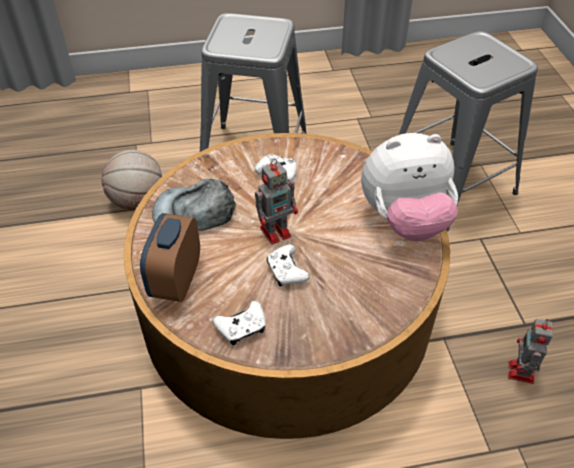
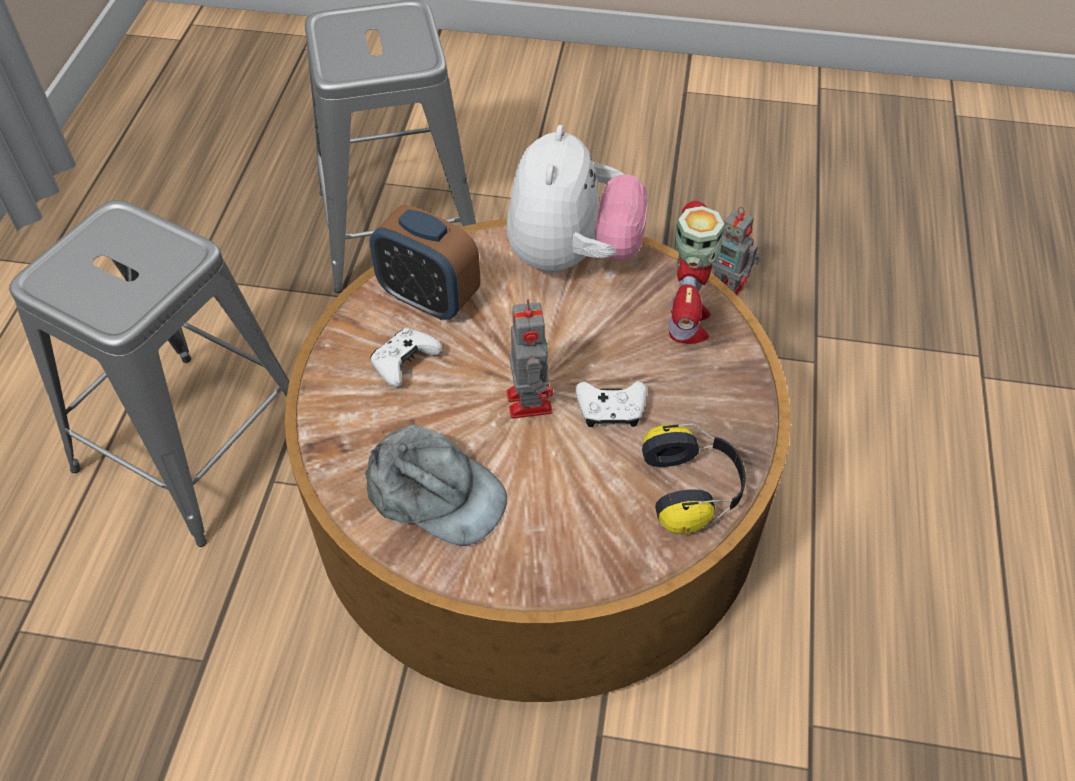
camera: 70 degrees left, 5 degrees up
(137, 201) = (184, 659): basketball -> none
(176, 281) = (575, 552): alarm clock -> alarm clock (429, 298)
(194, 211) = (435, 493): grey cap -> grey cap turned 90 degrees counterclockwise
(242, 328) = (693, 489): white game controller -> headphones
(380, 293) = (686, 324): none -> toy robot

